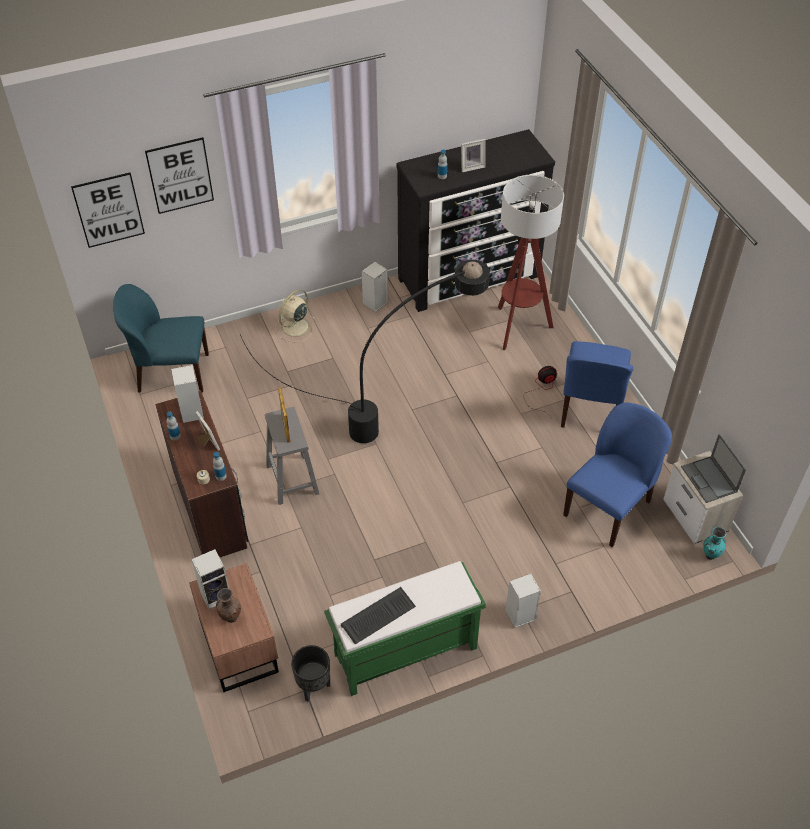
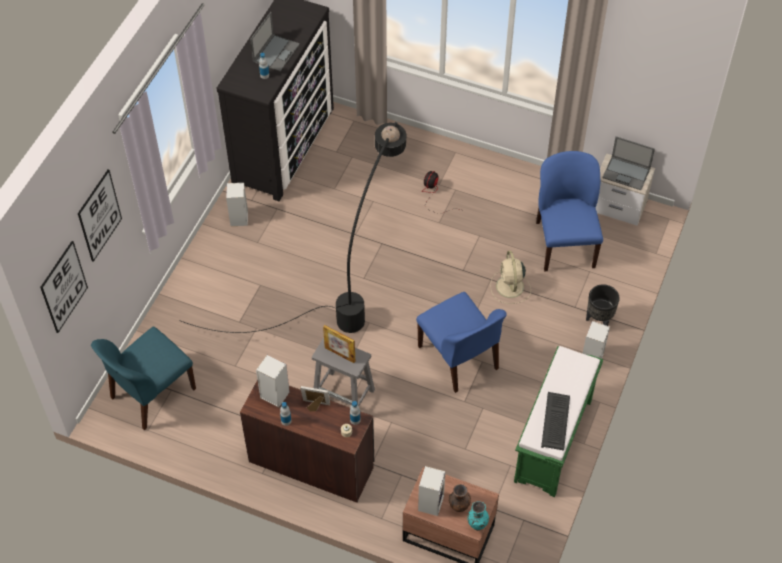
camera: 45 degrees left, 5 degrees up
(294, 327) = (201, 284): beige fan -> beige fan (510, 287)
(313, 687) = (526, 513): black planter -> black planter (599, 320)
(471, 166) = (276, 52): picture frame -> laptop
(518, 327) = (364, 159): floor lamp -> none
(590, 408) = (478, 183): blue chair -> blue chair (459, 359)
(710, 555) = (653, 225): turquoise vase -> turquoise vase (476, 525)

